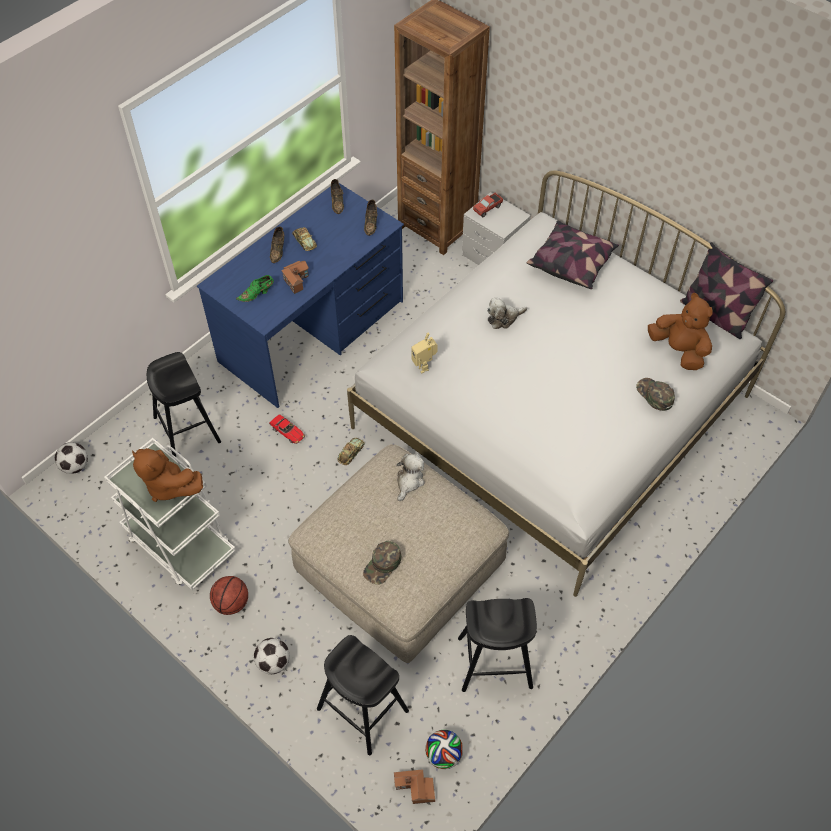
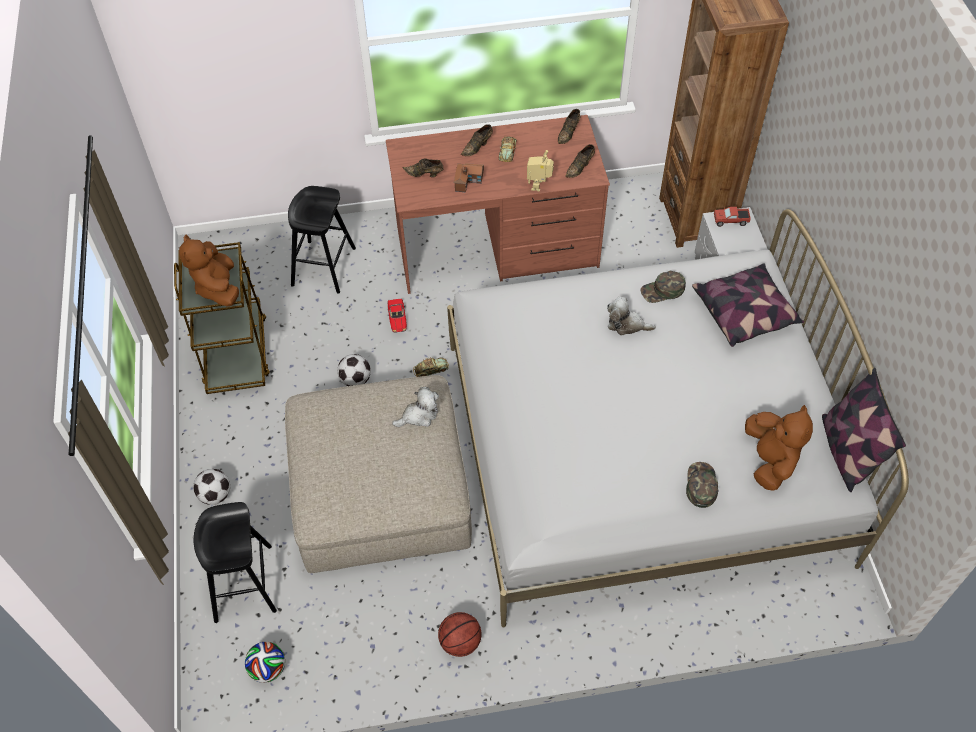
camera: 40 degrees right, 0 degrees up
(75, 466) = (220, 243): football -> football (355, 380)
(179, 543) = (236, 353): white cart -> brown cart
(231, 603) = (229, 426): basketball -> basketball (460, 642)
(257, 294) = (425, 174): green shoe -> brown shoe
(313, 331) = (497, 247): blue desk -> brown desk
(383, 565) = (330, 468): green cap -> green cap (663, 291)
(415, 788) = (222, 676): toy house -> none
(424, 365) = (513, 321): toy robot -> toy robot (539, 186)
(495, 662) = (380, 628): black stool -> none

